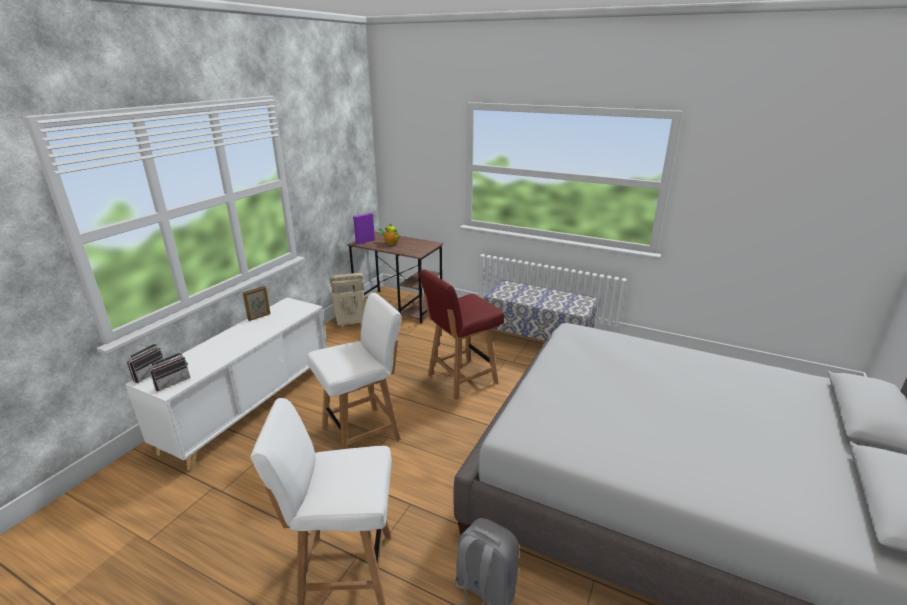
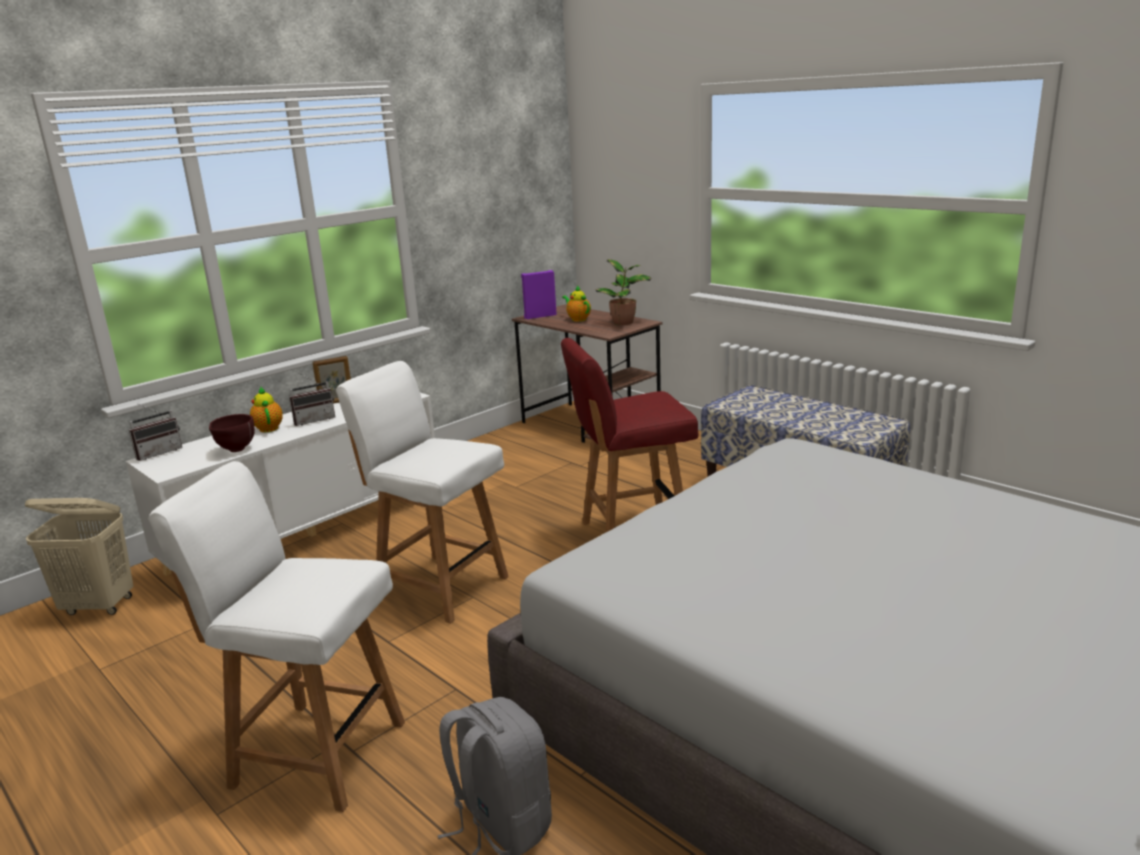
camera: 20 degrees right, 5 degrees down
(172, 382) = (178, 464): radio -> radio (314, 420)
(209, 365) = (235, 450): none -> brown bowl
(222, 343) = (268, 428): none -> teapot
(350, 323) = (504, 443): beige laundry basket -> beige laundry basket (99, 606)
(363, 433) = (440, 586): white chair -> white chair turned 135 degrees counterclockwise
(421, 244) = (624, 322): none -> potted plant

